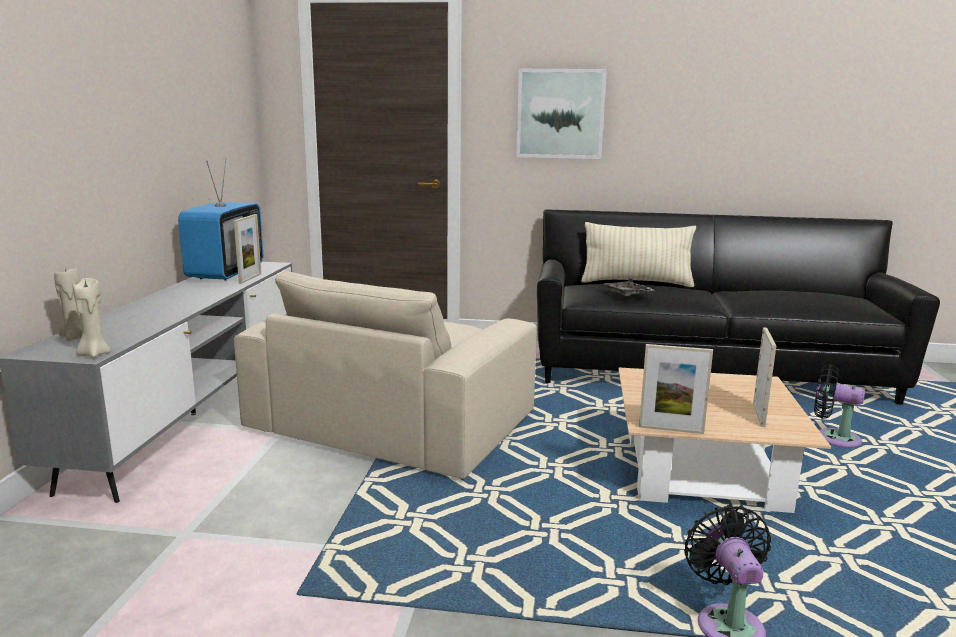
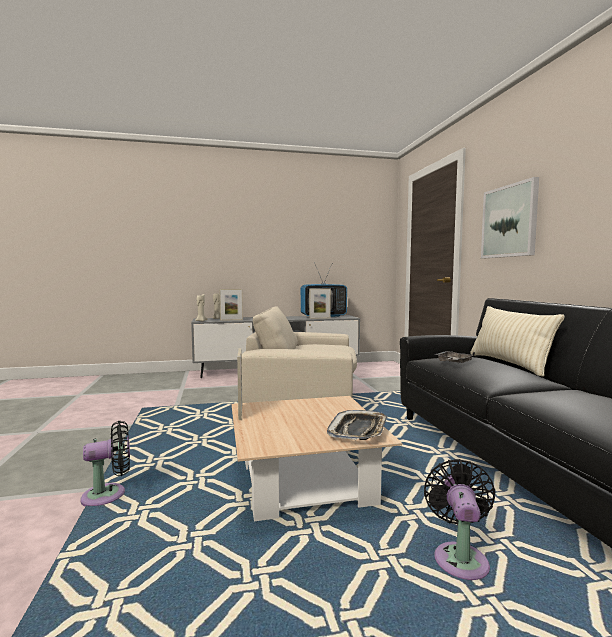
camera: 70 degrees right, 10 degrees down
(746, 385) = (358, 430): none -> tray
(758, 415) = (288, 434): picture frame -> picture frame (231, 320)

